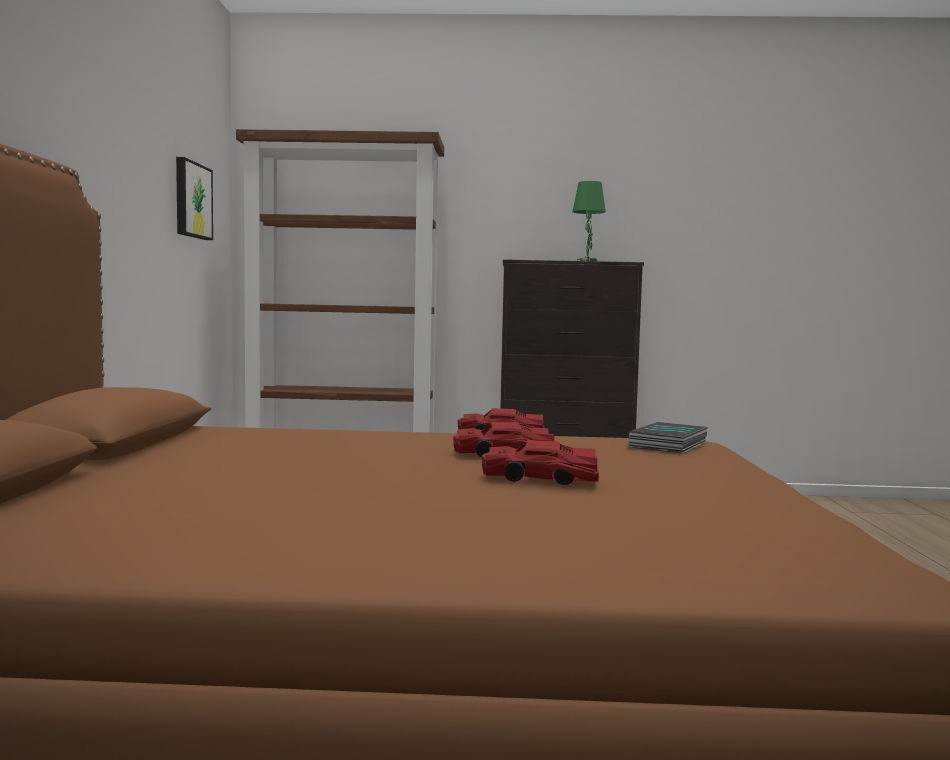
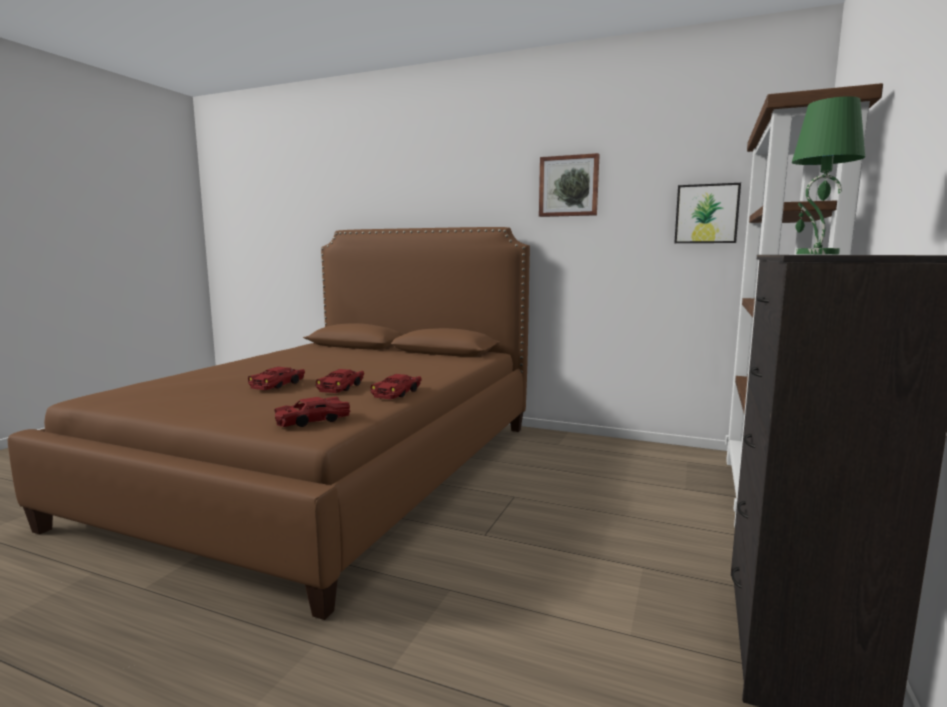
camera: 110 degrees right, 5 degrees up
(99, 114) = (569, 186): none -> picture
(670, 445) = (312, 420): book -> red toy car

